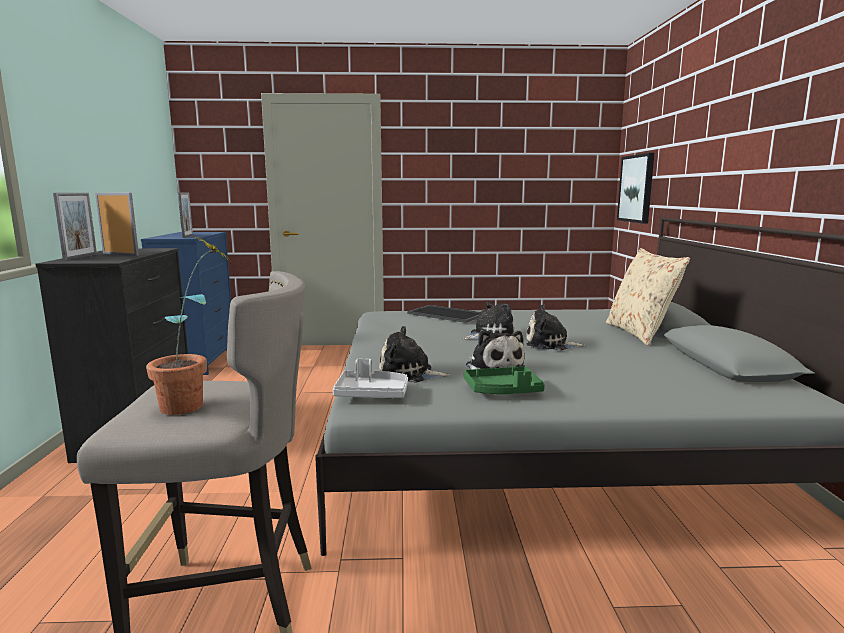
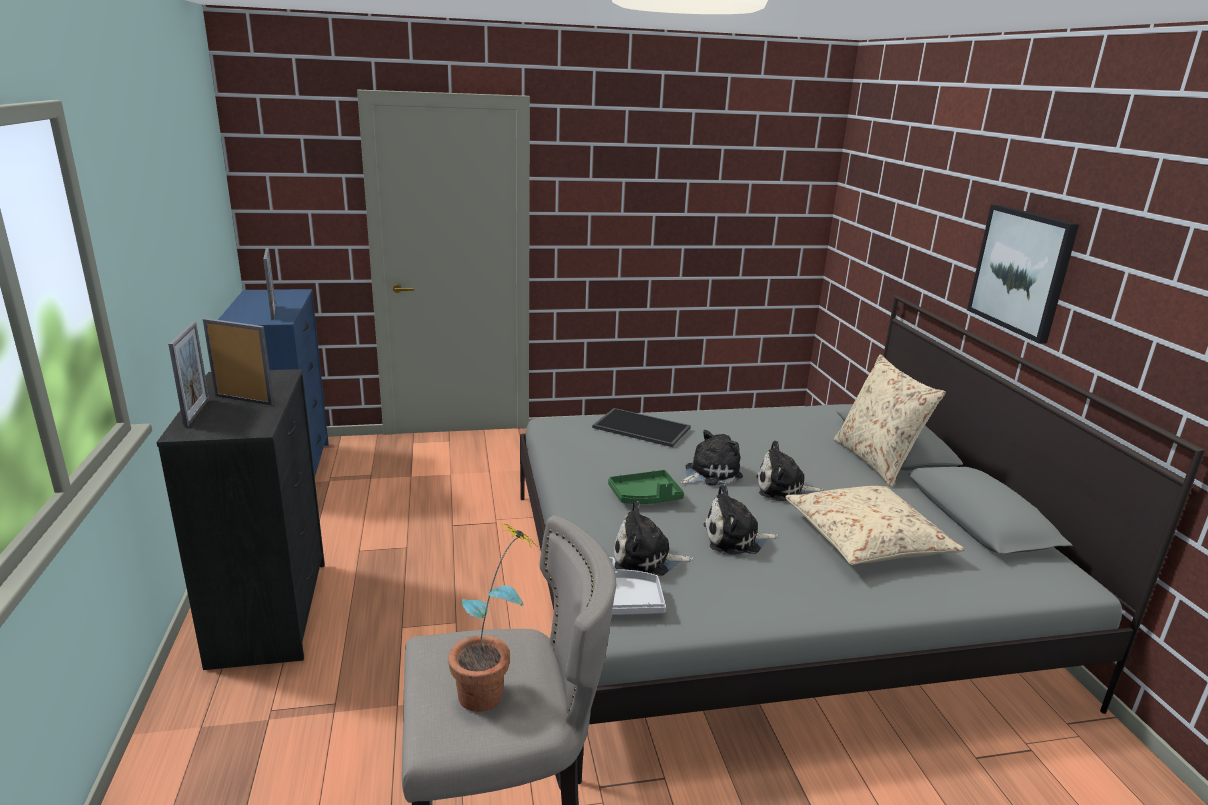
camera: 10 degrees left, 10 degrees up
(493, 367) = (735, 539): plush toy -> plush toy turned 120 degrees clockwise
(503, 391) = (762, 586): green tray -> green tray (645, 497)
(613, 370) = (866, 539): none -> beige pillow
(636, 188) = (861, 241): picture -> picture (1021, 271)

